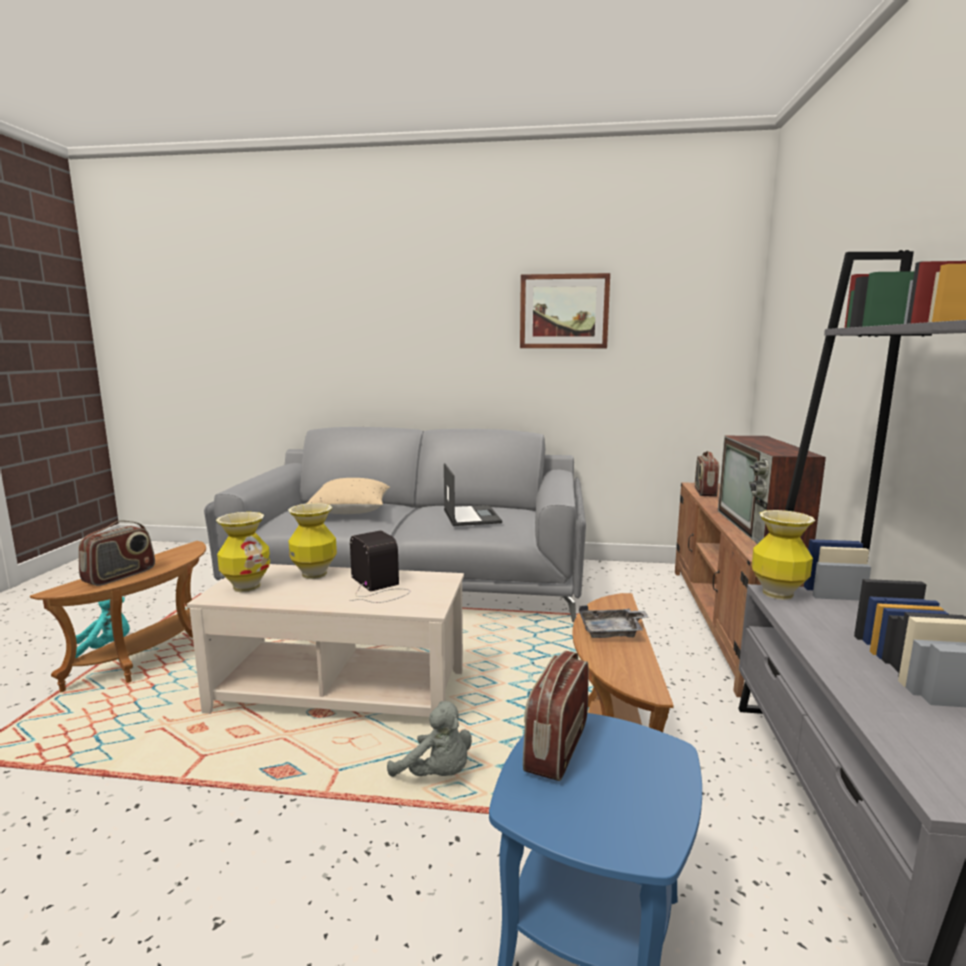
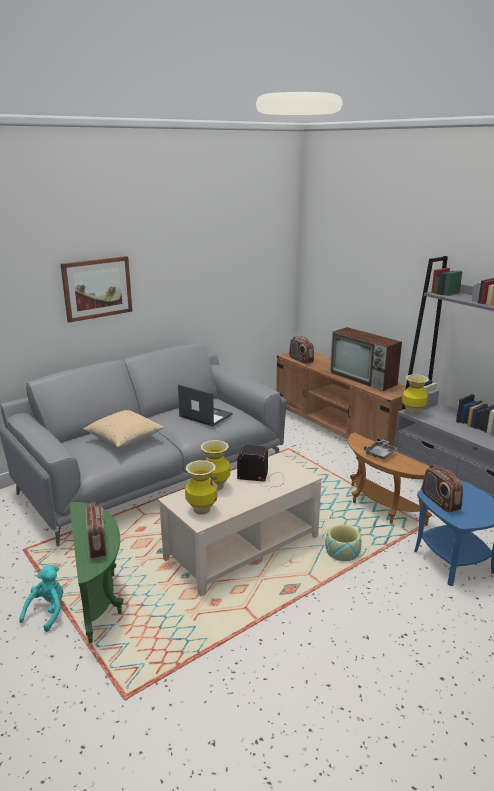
camera: 45 degrees left, 10 degrees up
(151, 659) = (99, 597): brown side table -> green side table
(437, 774) = (342, 551): grey plush toy -> bowl
(564, 311) = (200, 254): picture -> picture (97, 288)

